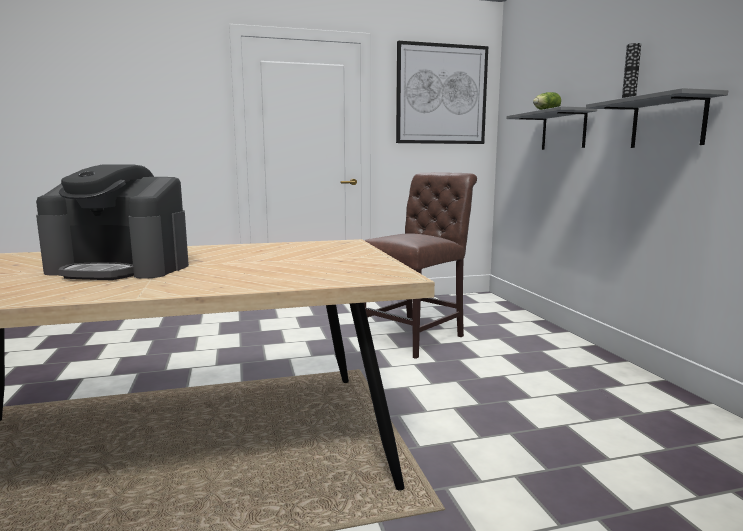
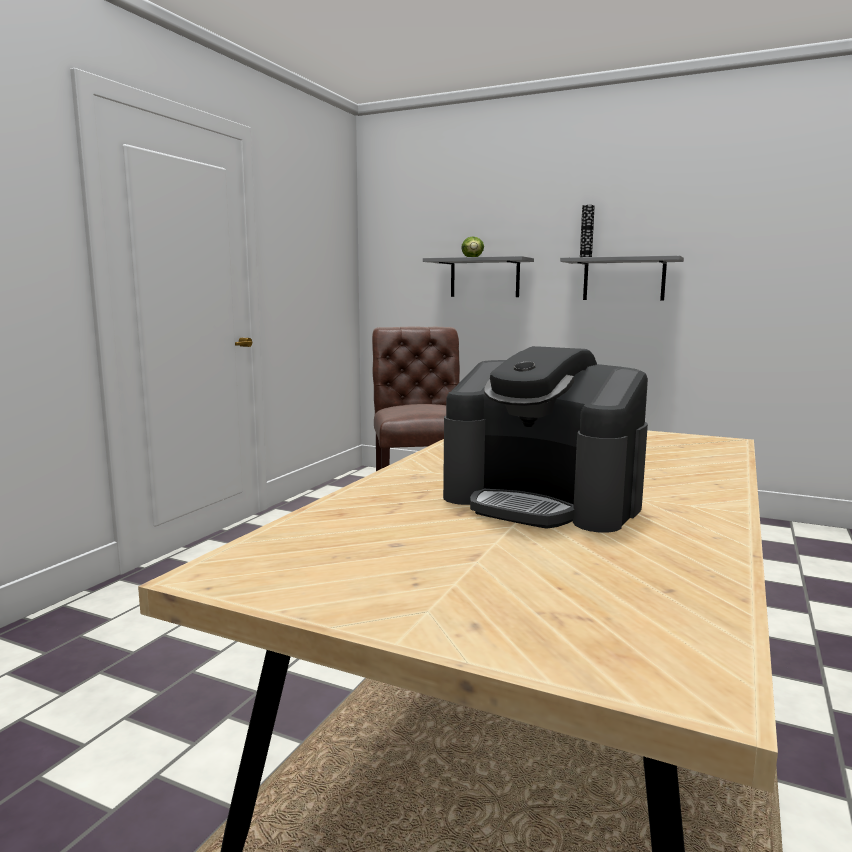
camera: 50 degrees left, 0 degrees up
(121, 268) = (542, 501): coffee machine -> coffee machine turned 75 degrees clockwise
(441, 94) = (316, 222): picture -> none

